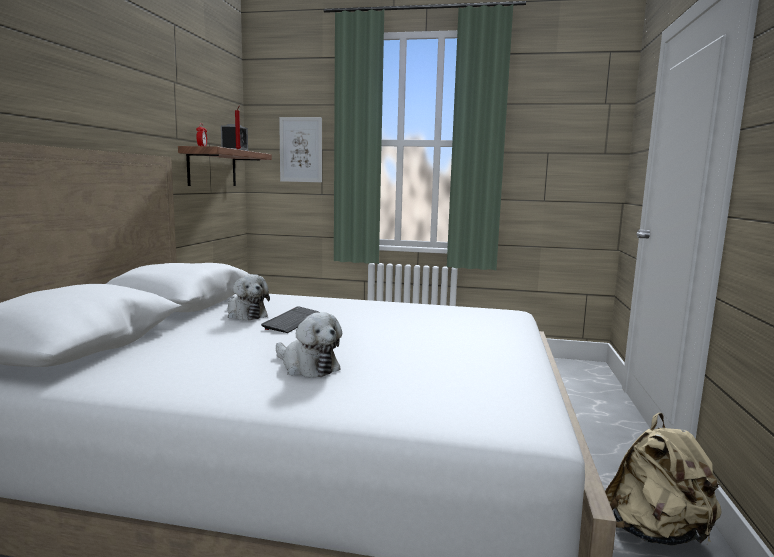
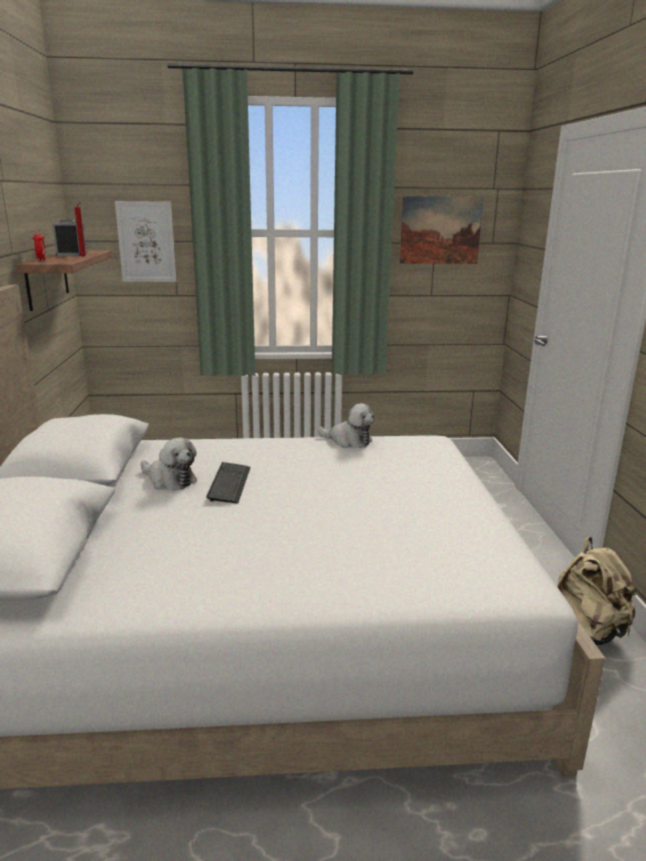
camera: 15 degrees left, 10 degrees up
(307, 366) = (294, 549): plush toy -> plush toy (348, 441)
(553, 141) = (440, 230): none -> picture

